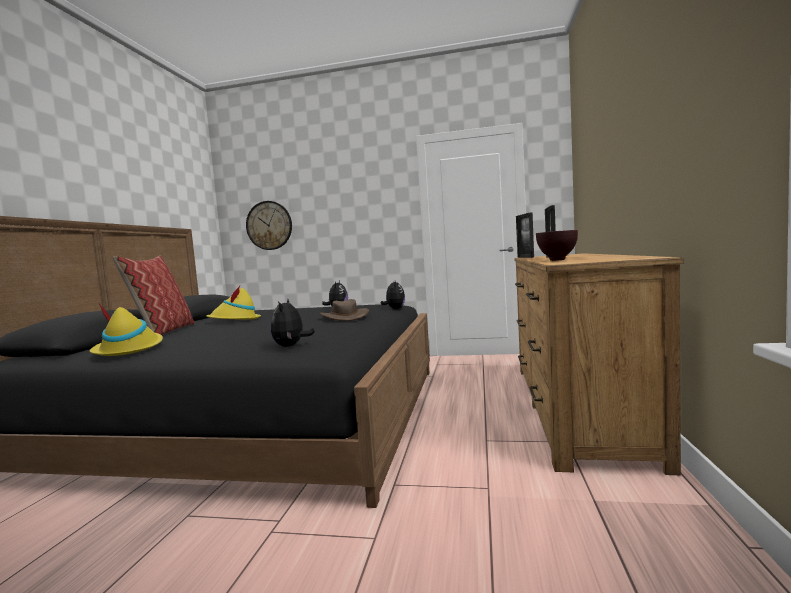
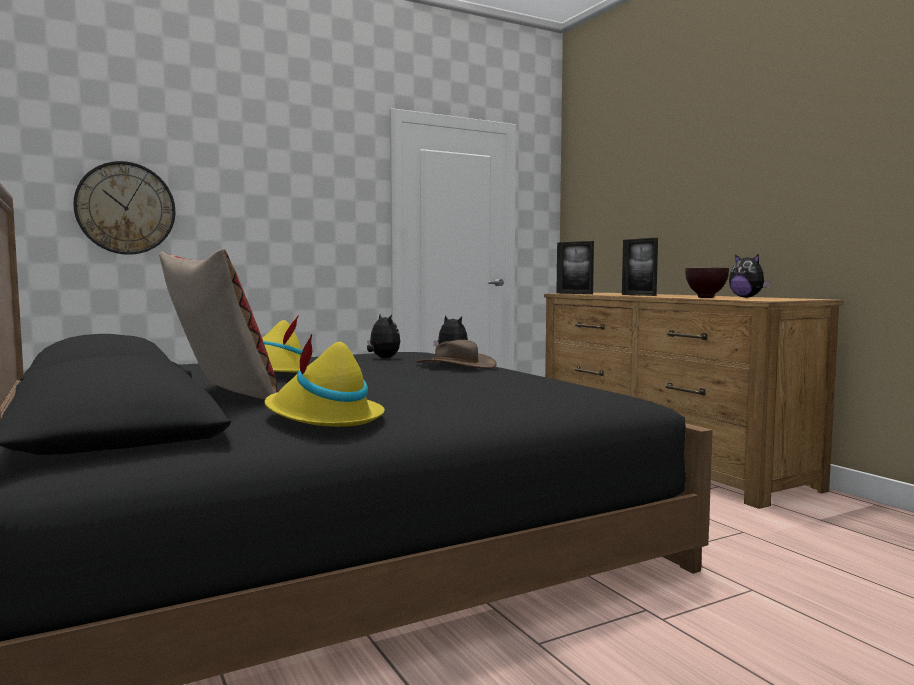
camera: 40 degrees left, 0 degrees up
(290, 346) = (574, 394): plush toy -> plush toy (747, 297)

